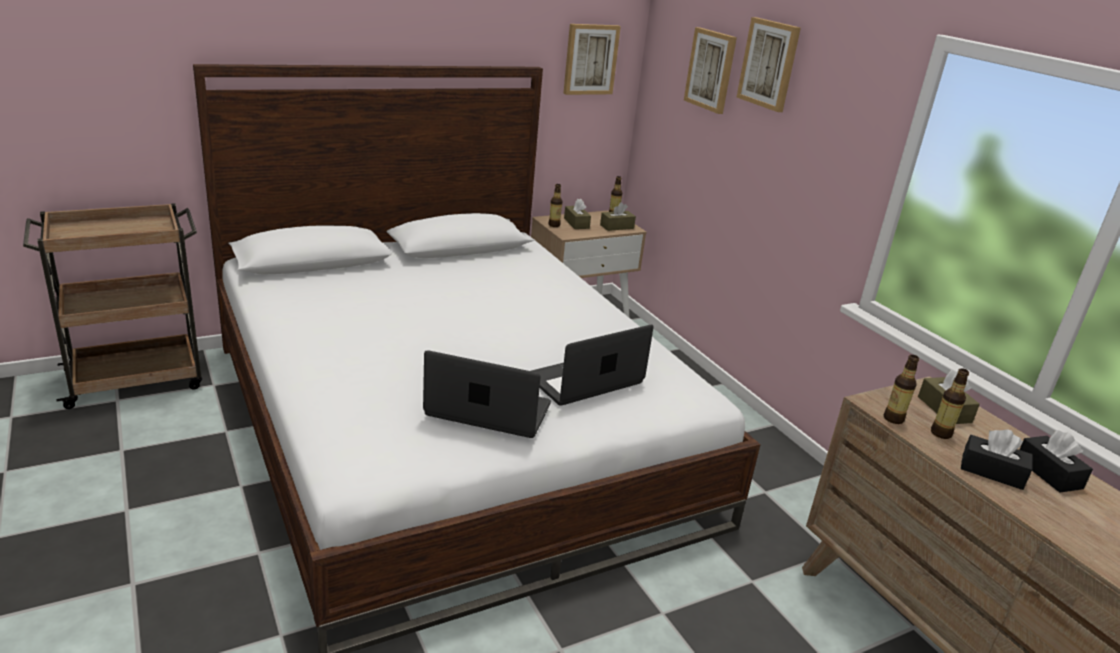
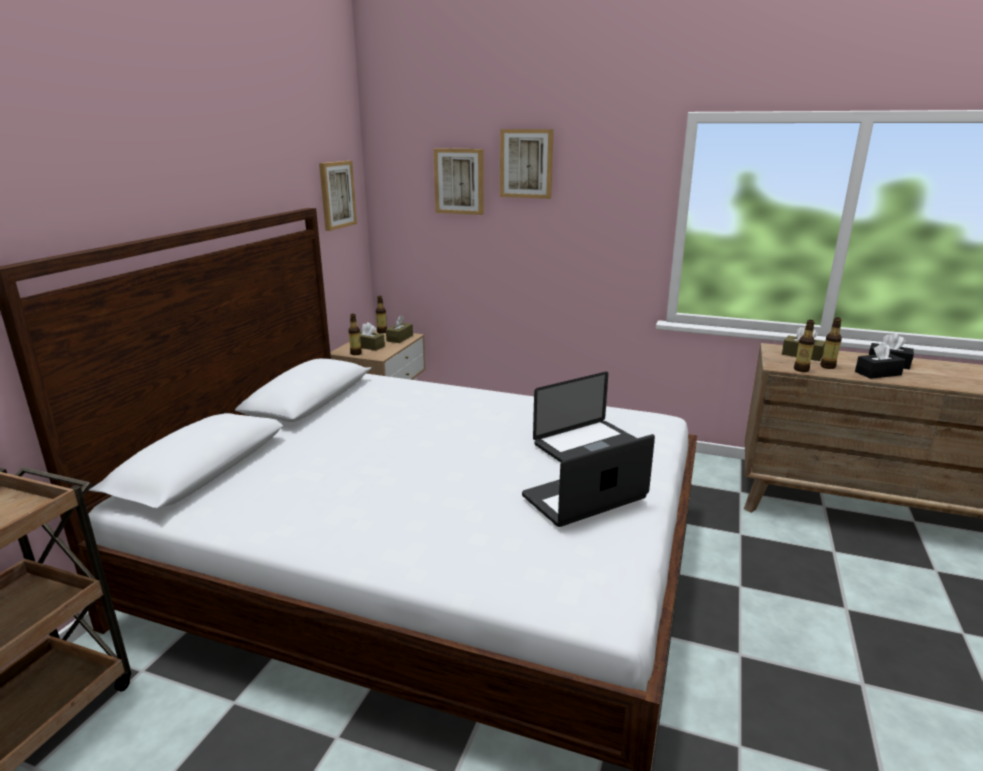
camera: 40 degrees left, 5 degrees down
(585, 381) = (586, 444): laptop -> laptop turned 135 degrees counterclockwise

